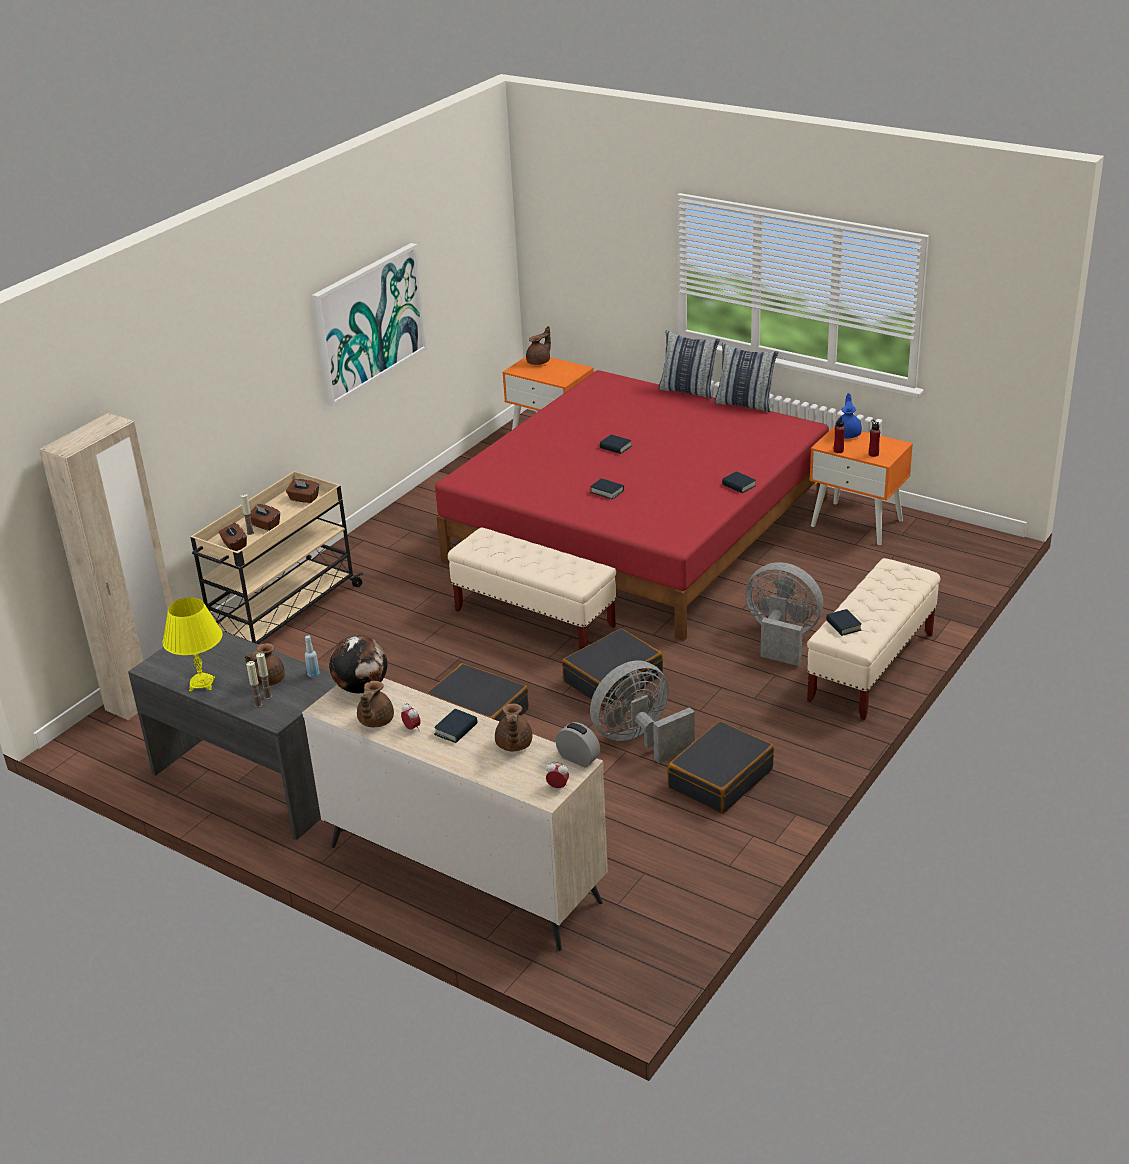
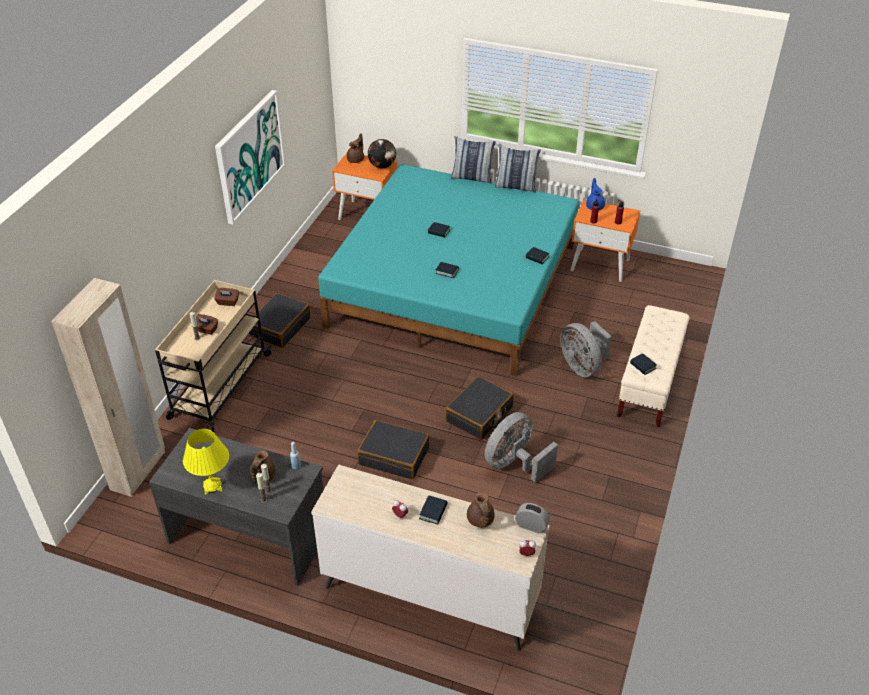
camera: 15 degrees left, 10 degrees up
(234, 545) = (189, 351): brown tissue box -> none
(362, 687) = (348, 482): globe -> globe (382, 166)
(375, 721) = (370, 512): brown teapot -> none
(535, 619) = (407, 369): beige bench -> none
(638, 530) = (454, 286): red bed -> turquoise bed
(720, 778) = (580, 488): black suitcase -> black suitcase (280, 327)
(782, 638) = (582, 366): grey fan -> grey fan turned 135 degrees counterclockwise

